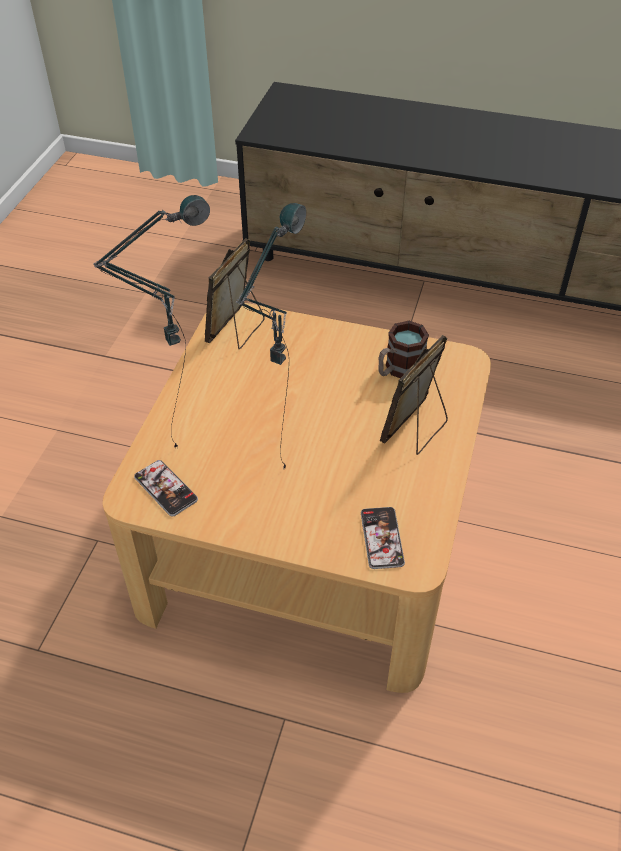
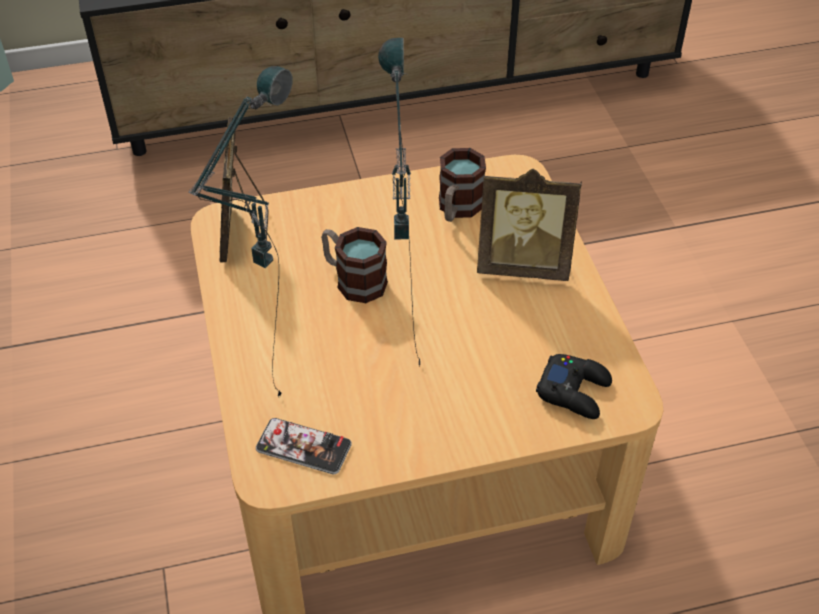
camera: 30 degrees left, 0 degrees up
(285, 390) = (353, 280): none -> mug
(382, 538) = (574, 391): phone -> black game controller
(416, 430) = (523, 265): picture frame -> picture frame turned 90 degrees counterclockwise

